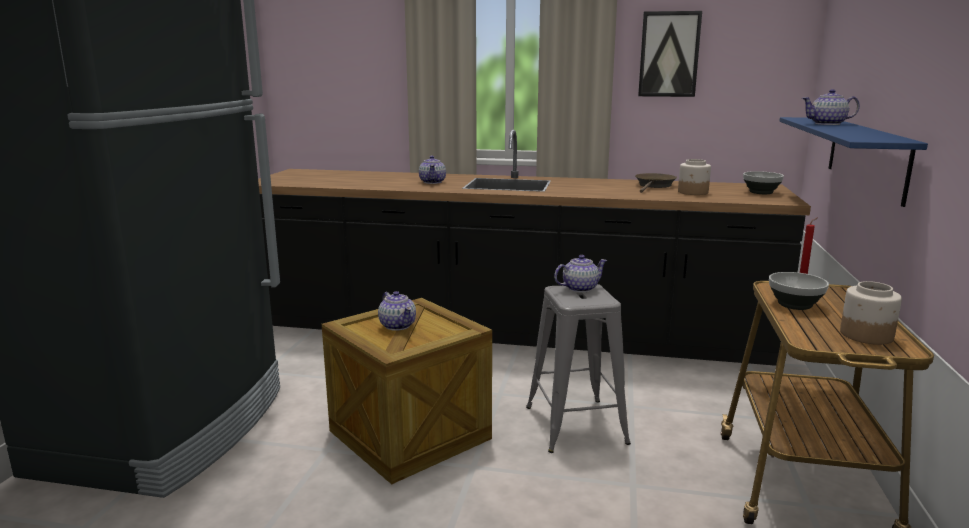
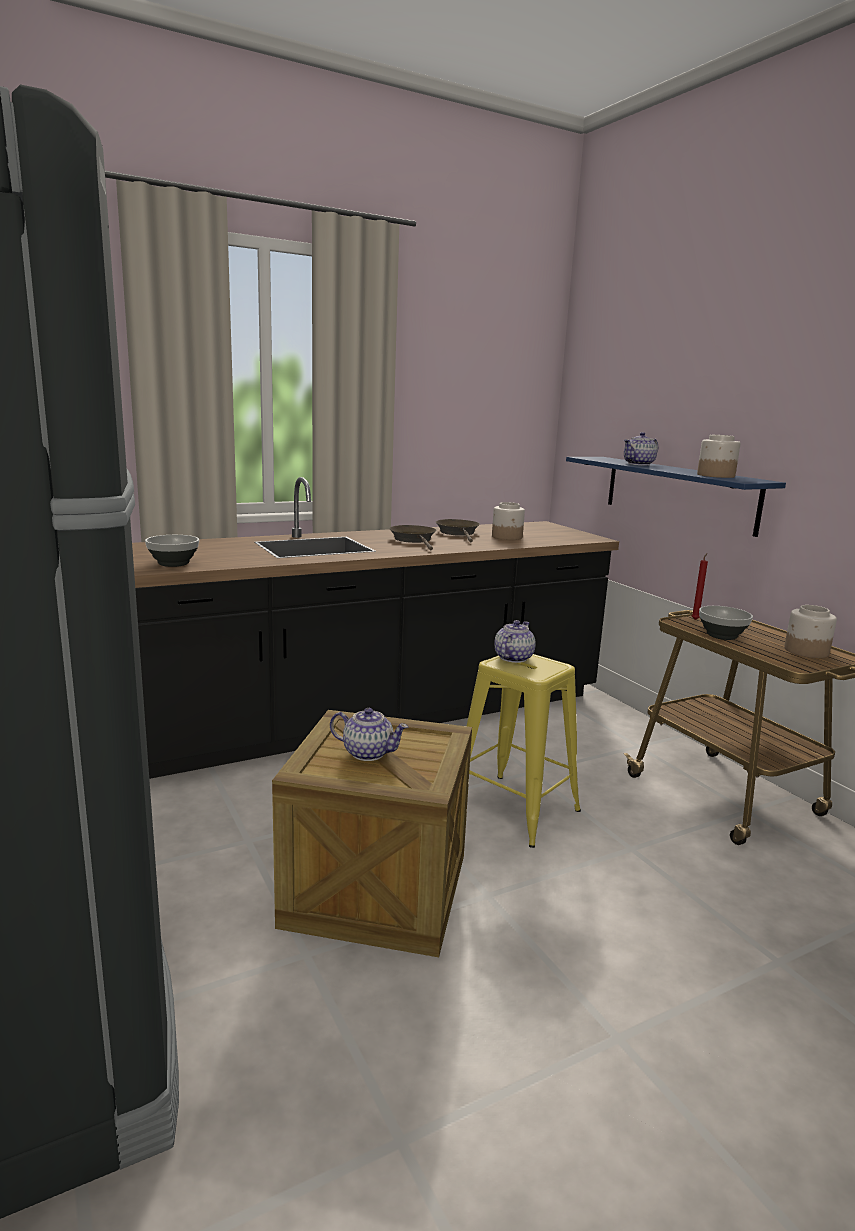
camera: 40 degrees left, 0 degrees up
(433, 182) = (217, 553): teapot -> none
(575, 425) = (514, 809): grey stool -> yellow stool
(598, 187) = (414, 540): none -> brown frying pan
(669, 54) = (438, 389): picture -> none
(761, 192) = (555, 531): bowl -> bowl (174, 563)
(860, 134) = (715, 475): none -> jar

